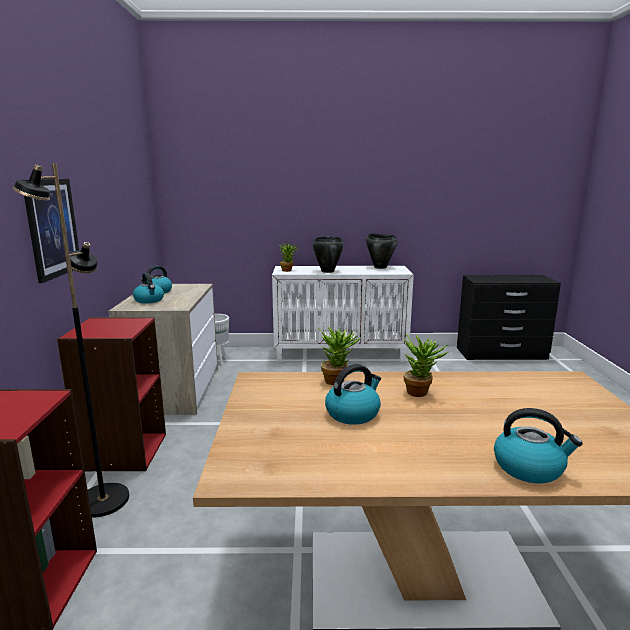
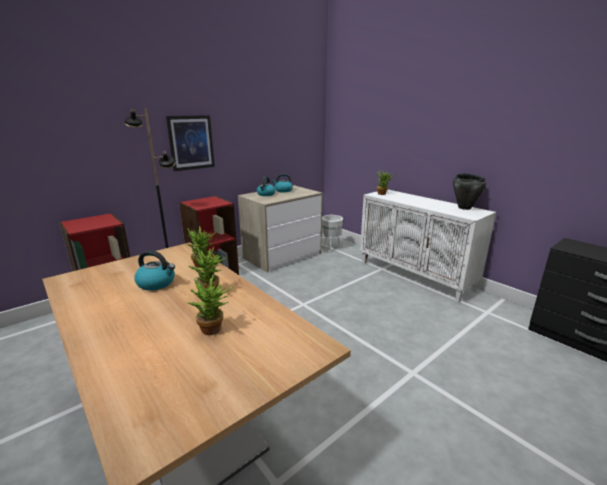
camera: 50 degrees right, 5 degrees up
(327, 271) = (408, 201): black cooking pot -> none
(510, 408) = (214, 331): none -> potted plant
(529, 467) = (111, 358): kettle -> none

